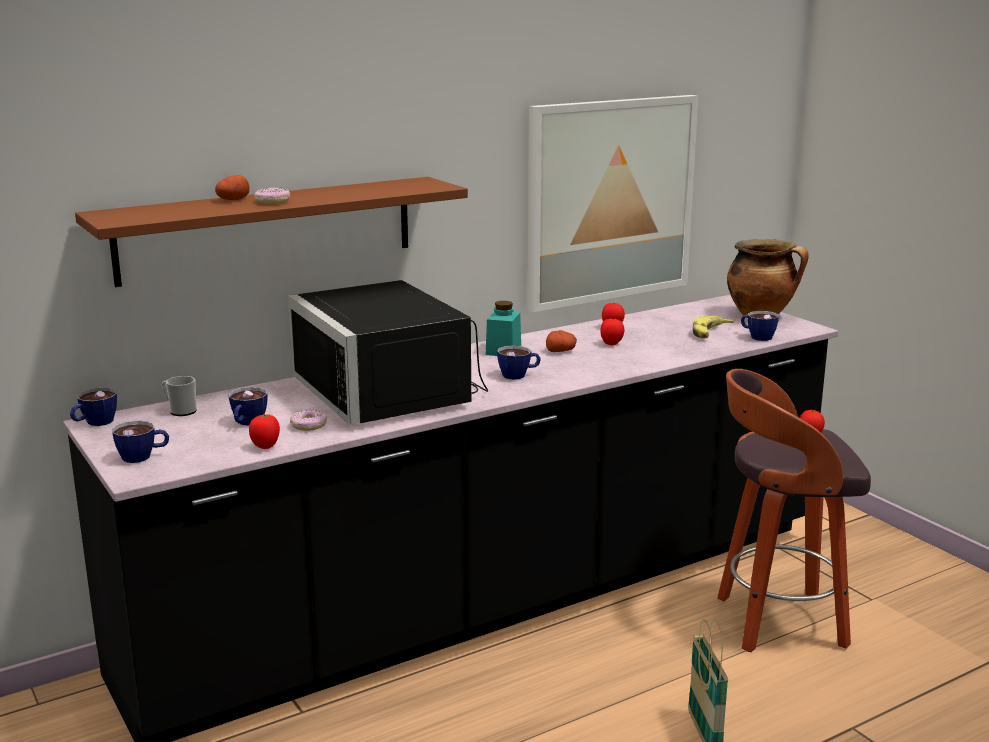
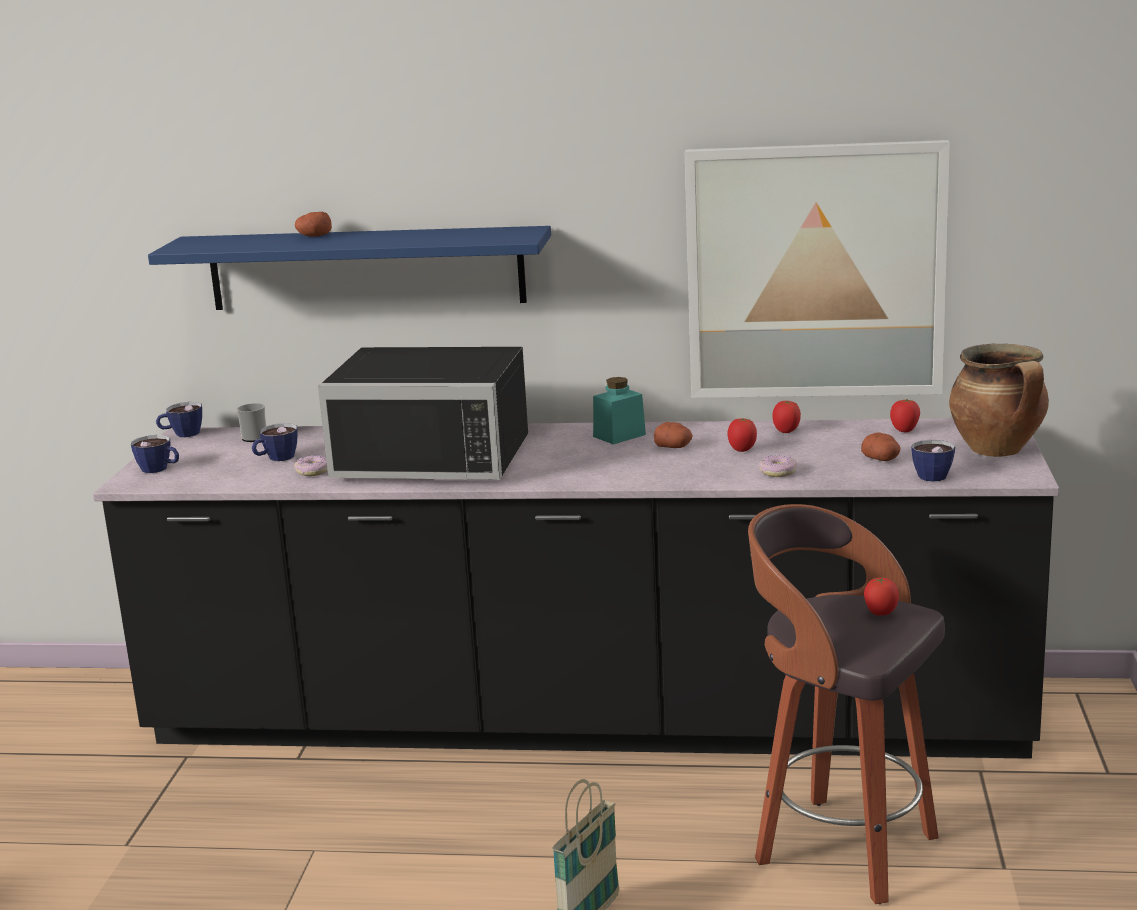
camera: 40 degrees right, 0 degrees up
(266, 447) = (249, 482): tomato -> tomato (904, 431)
(268, 229) = (366, 268): brown shelf -> blue shelf
(272, 201) = (335, 241): donut -> donut (777, 472)
(393, 392) = (437, 456): black microwave -> black microwave turned 90 degrees counterclockwise
(519, 375) = (578, 464): cup -> none
(709, 333) = (882, 459): banana -> potato

